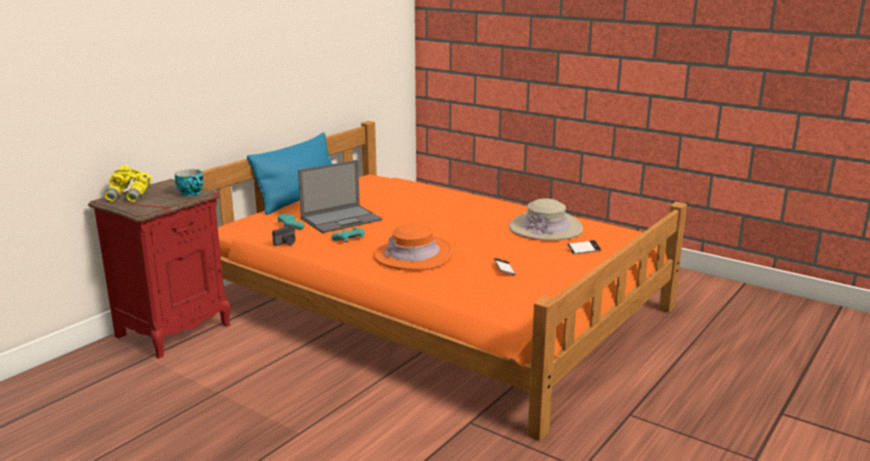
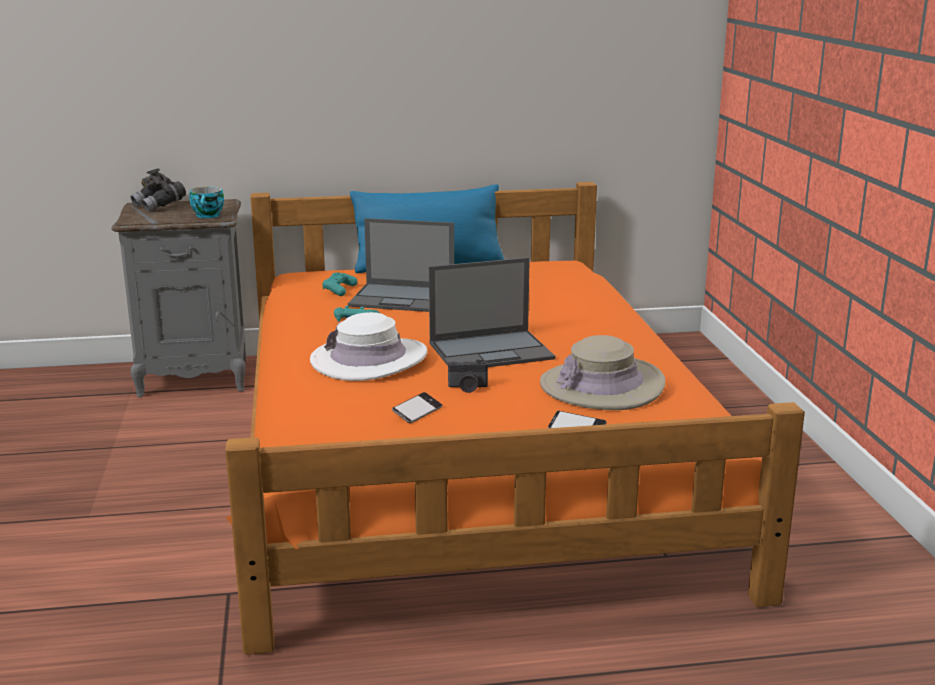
camera: 45 degrees right, 0 degrees up
(130, 196) = (160, 206): yellow binoculars -> grey binoculars
(175, 331) = (195, 378): red nightstand -> grey nightstand
(286, 243) = (293, 305): camera -> camera (467, 388)
(413, 255) = (369, 360): orange hat -> white hat
(459, 230) = (492, 351): none -> laptop

